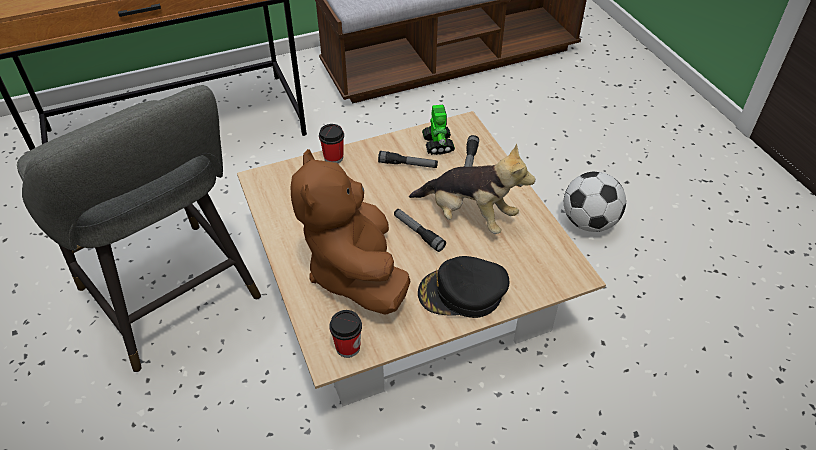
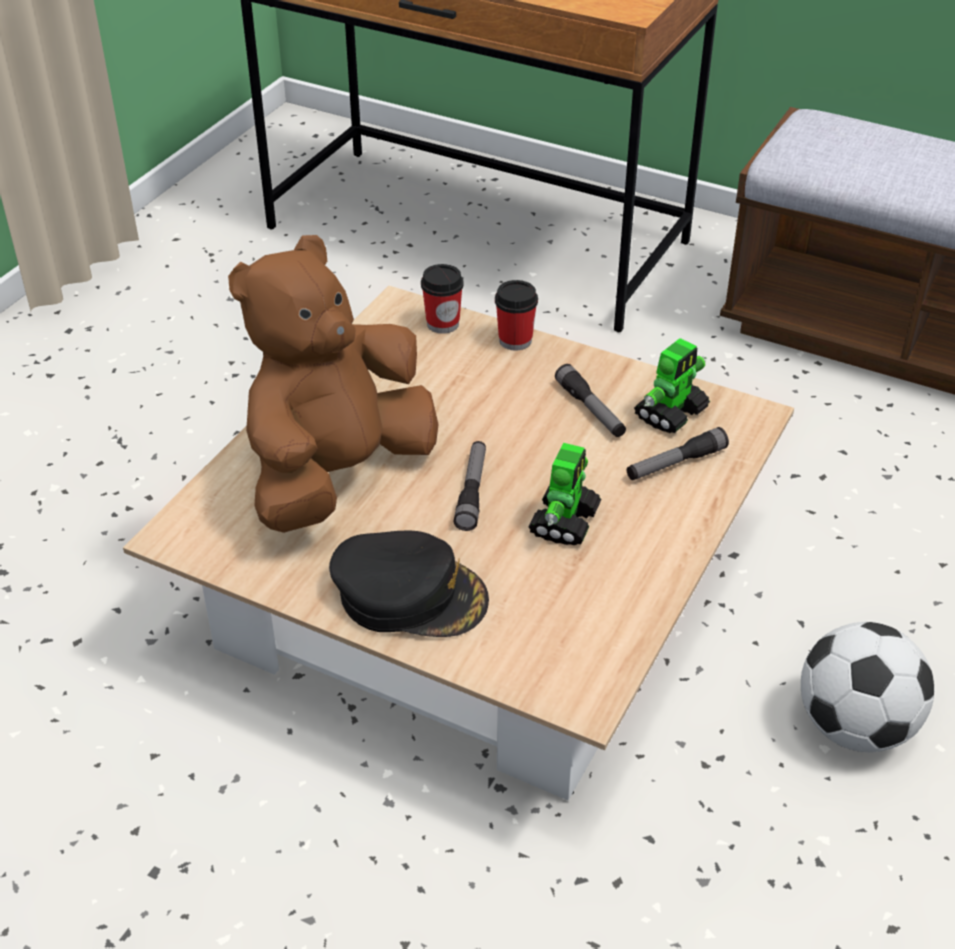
camera: 50 degrees right, 5 degrees down
(174, 299) = (227, 407): grey stool -> none
(348, 347) = (207, 540): cup -> cup (443, 324)
(462, 293) = (410, 594): black cap -> black cap turned 150 degrees clockwise
(468, 216) = (565, 521): plush toy -> toy robot

